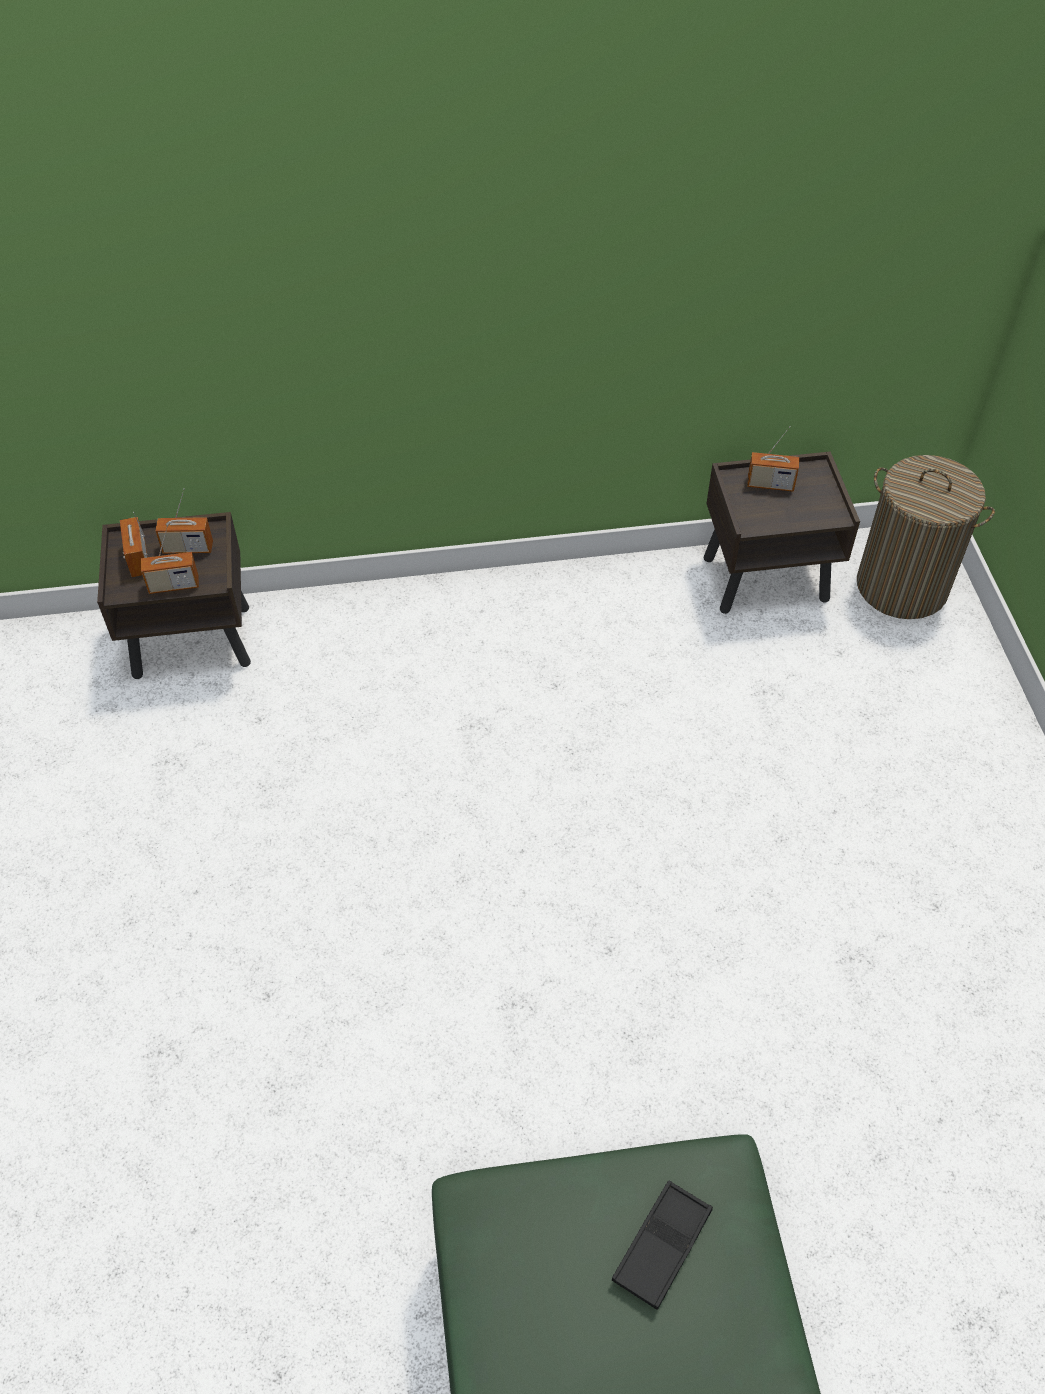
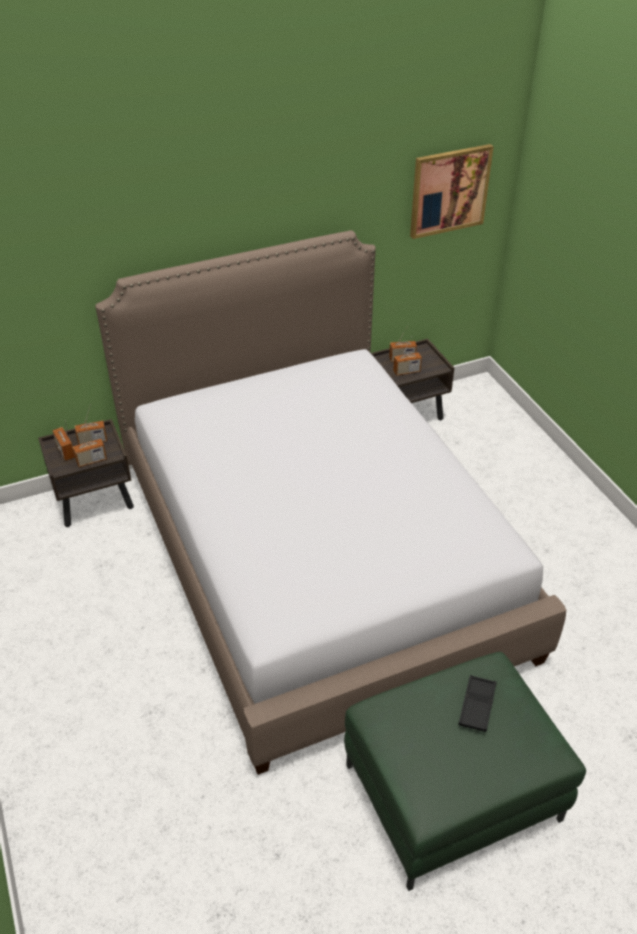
camera: 15 degrees left, 10 degrees down
(523, 830) = (318, 559): none -> bed
(770, 512) = (406, 371): none -> radio
(902, 586) = (478, 406): laundry basket -> none
(912, 186) = (449, 191): none -> picture

